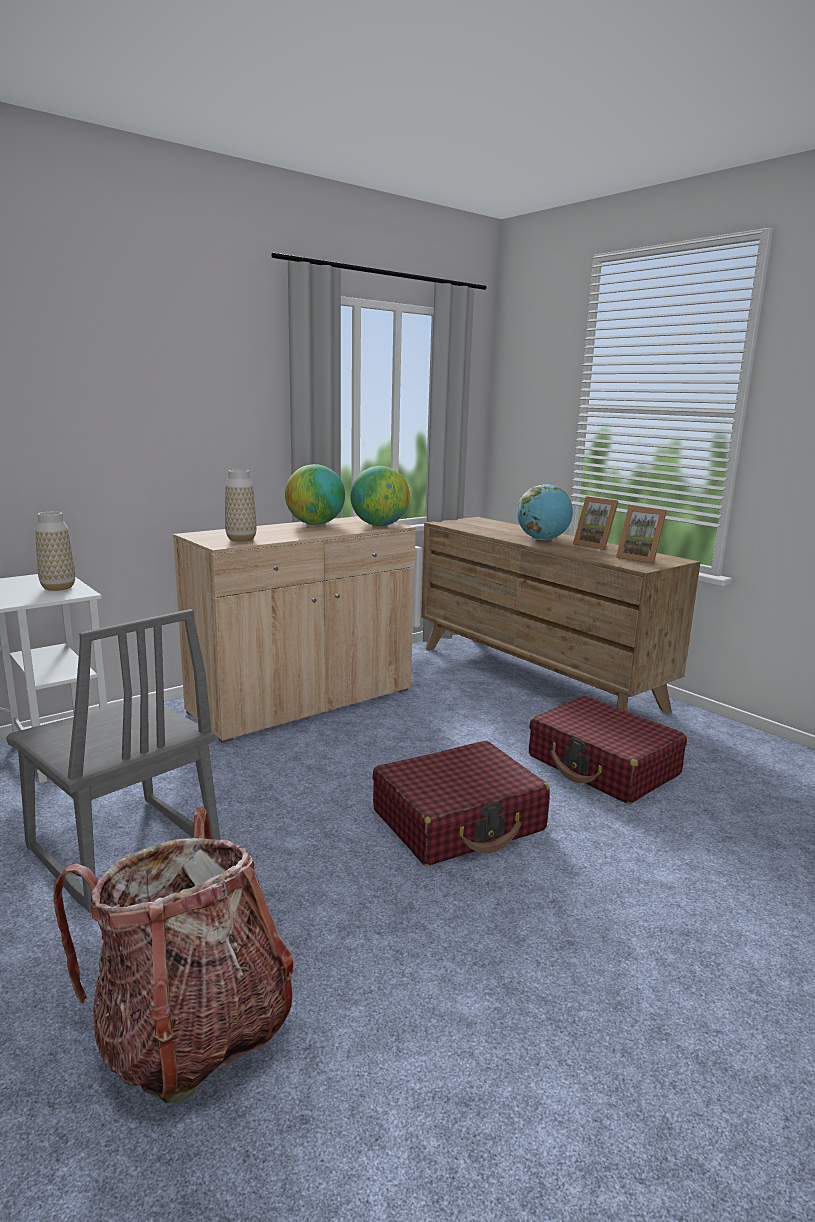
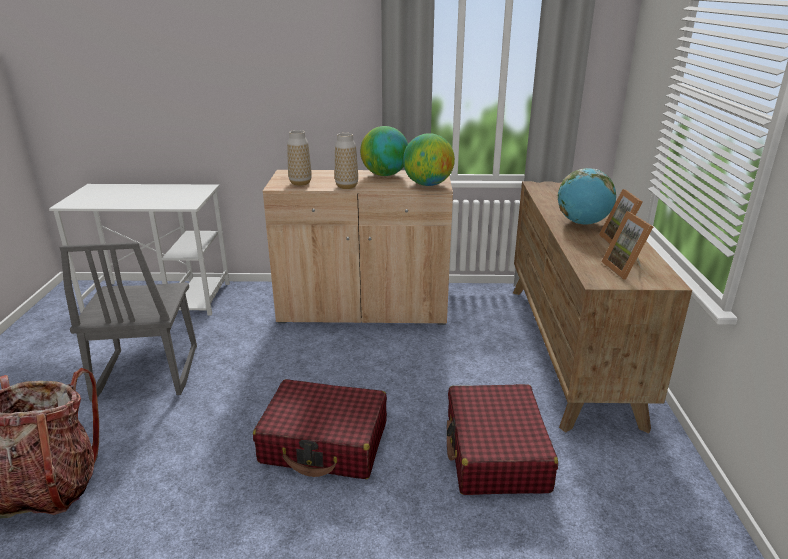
camera: 40 degrees right, 10 degrees up
(58, 587) = (188, 198): vase -> vase (346, 186)

